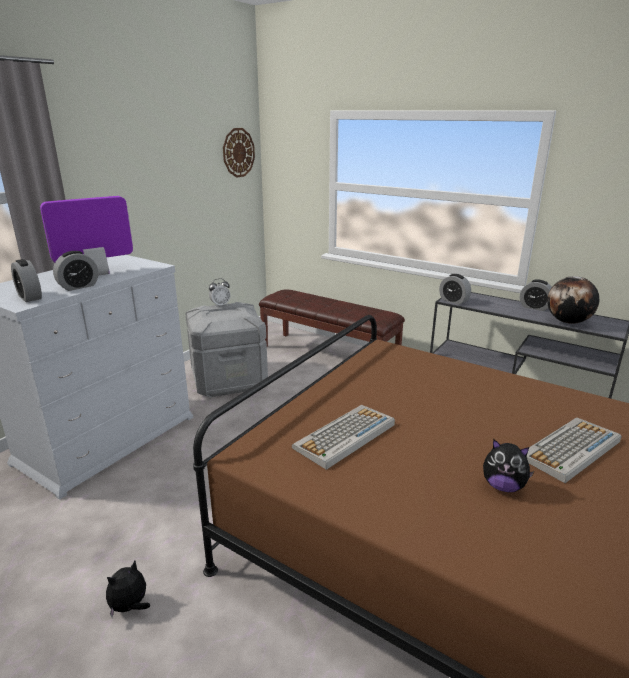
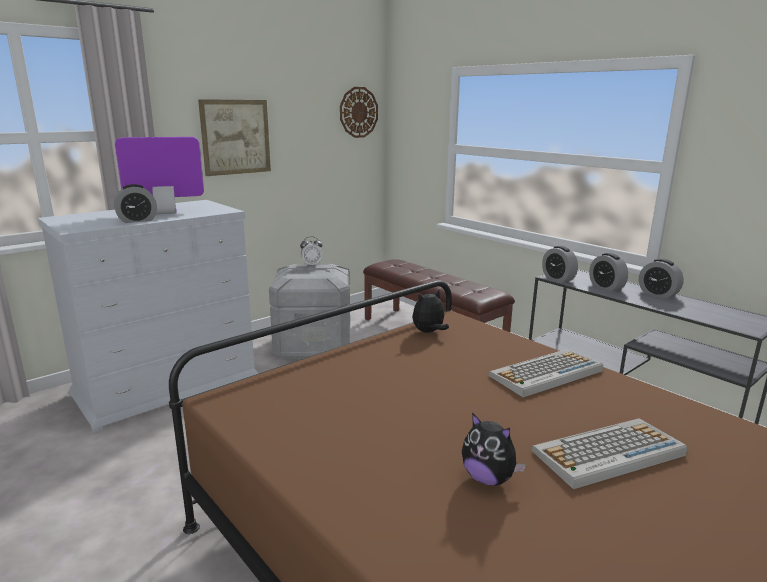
camera: 15 degrees right, 5 degrees down
(29, 297) = (86, 225): alarm clock -> alarm clock (606, 287)
(130, 606) = (96, 546): plush toy -> plush toy (429, 332)
(135, 186) = (236, 137): none -> picture
(344, 437) = (340, 398): keyboard -> keyboard (545, 374)
(568, 322) = (691, 312): globe -> none

